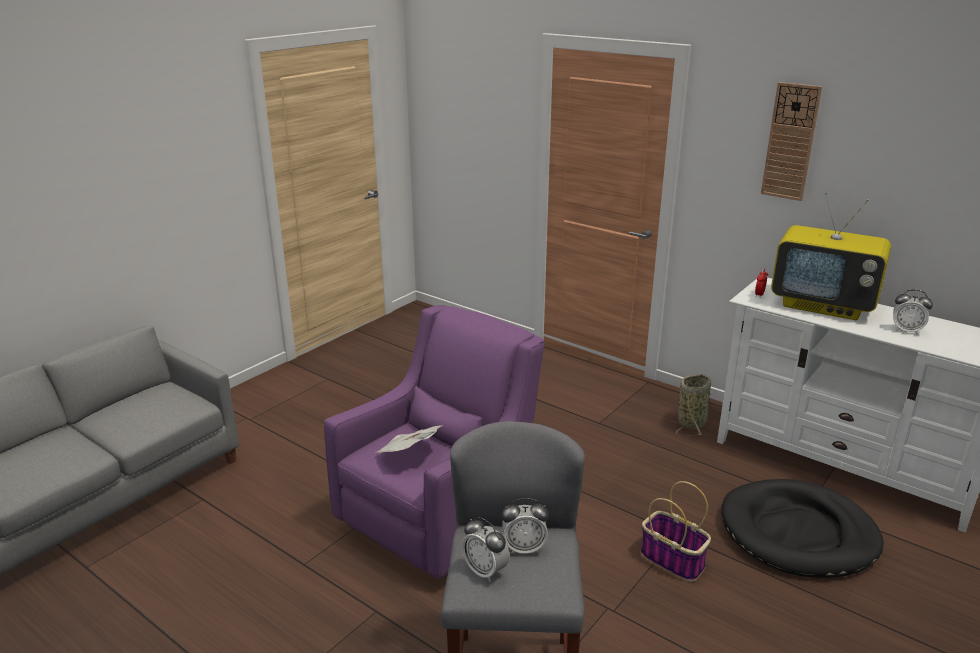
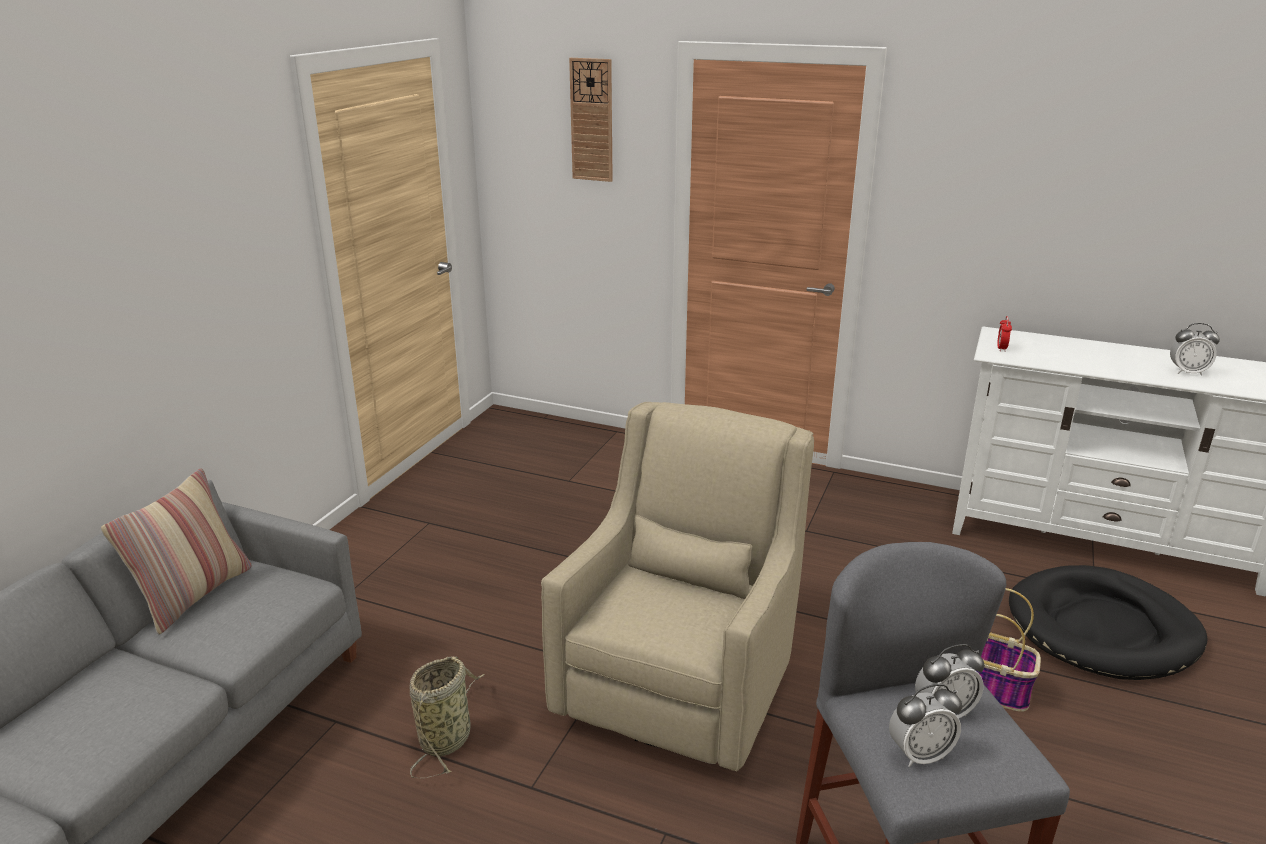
camera: 15 degrees left, 0 degrees up
(126, 400) = (193, 595): none -> pillow
(409, 454) = (662, 609): newspaper -> none
(442, 517) = (682, 685): purple armchair -> beige armchair
(485, 571) = (920, 754): alarm clock -> alarm clock turned 45 degrees counterclockwise
(692, 422) = (912, 514): basket -> basket (447, 737)
(790, 142) = (1020, 160): wall clock -> wall clock (592, 120)
(824, 305) = (1079, 353): television -> none

